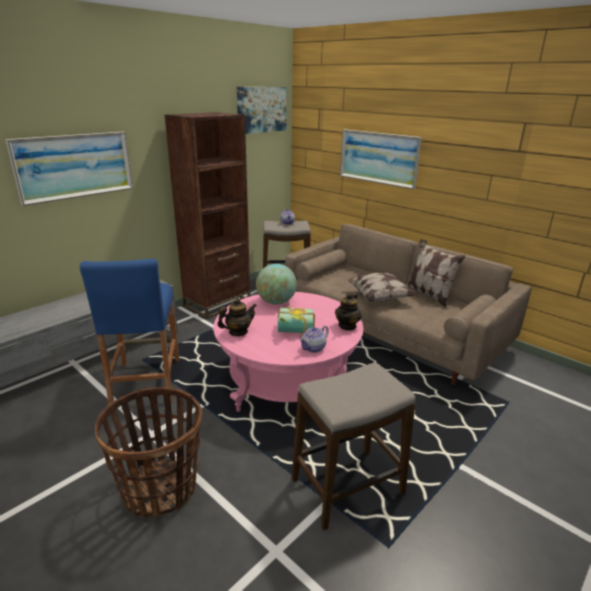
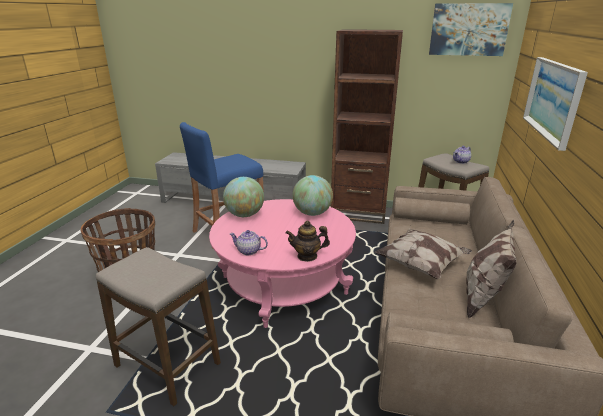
camera: 60 degrees right, 0 degrees up
(74, 166) = (262, 64): picture -> none
(238, 332) = (244, 215): teapot -> globe
(295, 331) = (269, 235): book -> none

